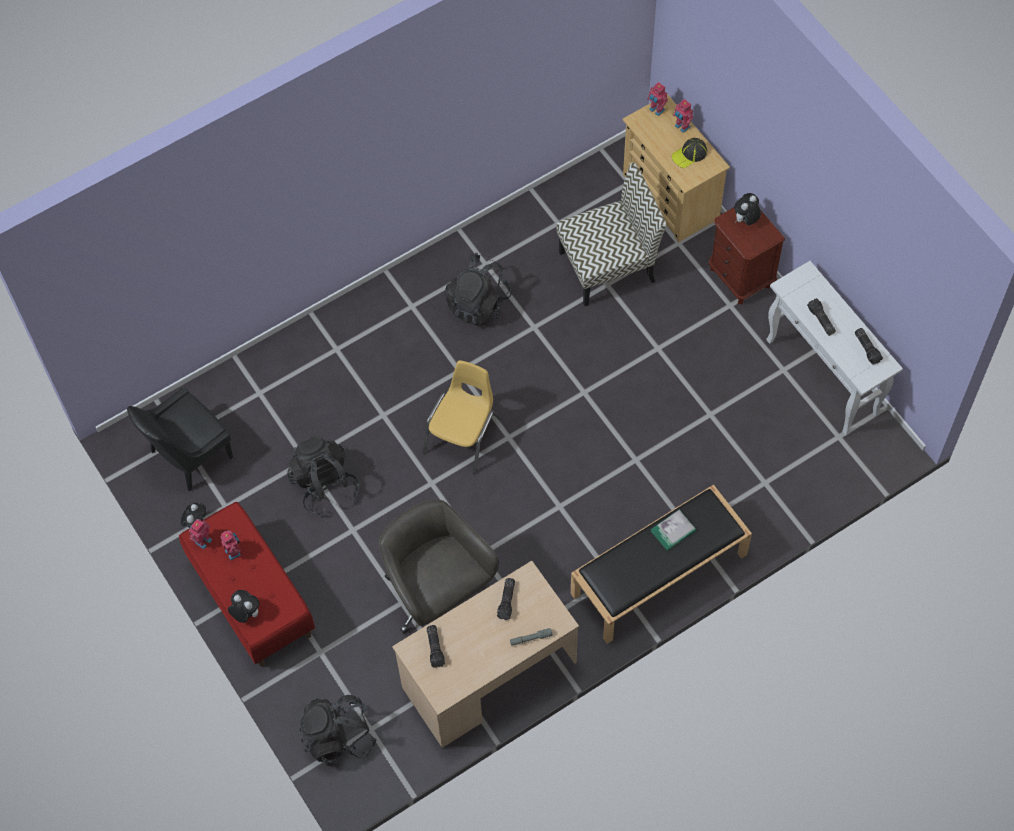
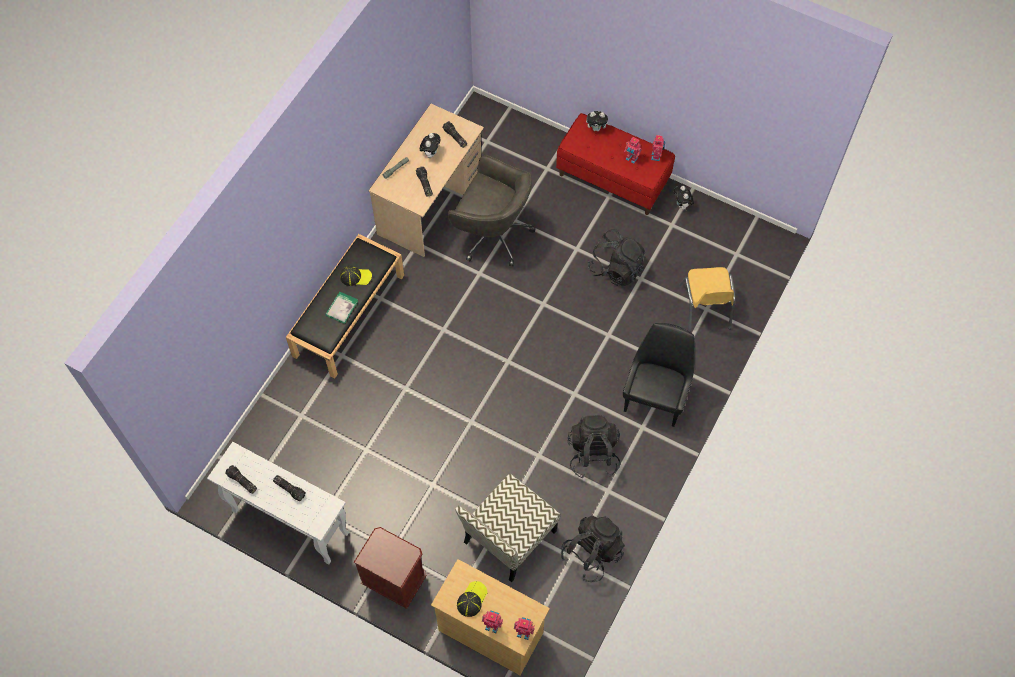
camera: 150 degrees right, 0 degrees up
(189, 456) = (721, 244): black chair -> black chair (656, 396)
(338, 737) = (503, 129): black backpack -> black backpack (592, 553)
(463, 435) = (541, 347): yellow chair -> yellow chair (705, 306)
(639, 562) = (355, 277): none -> cap
(745, 220) = (394, 562): plush toy -> plush toy (431, 153)

